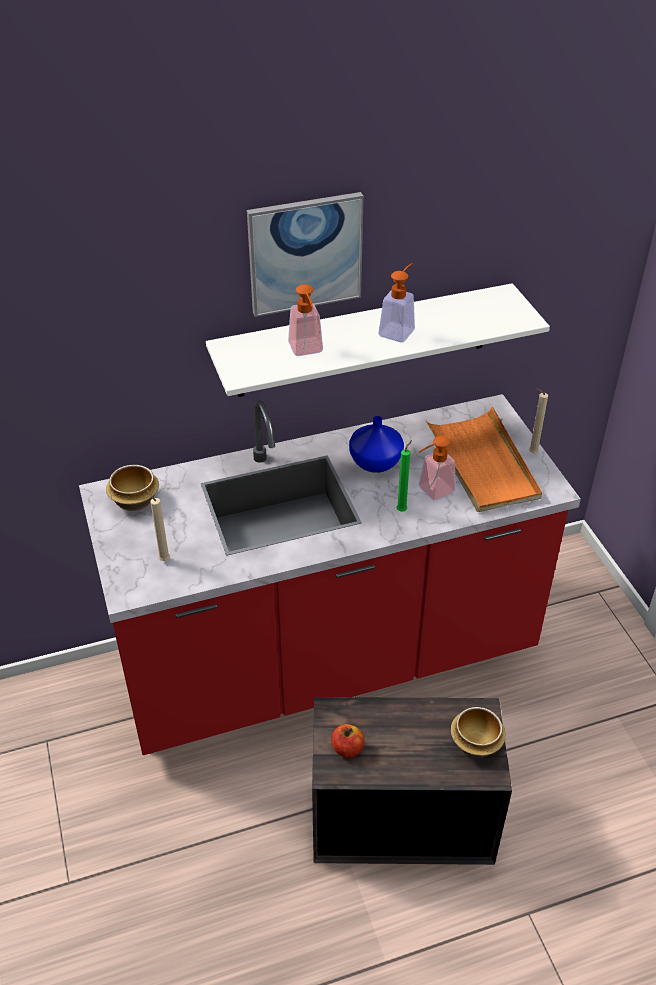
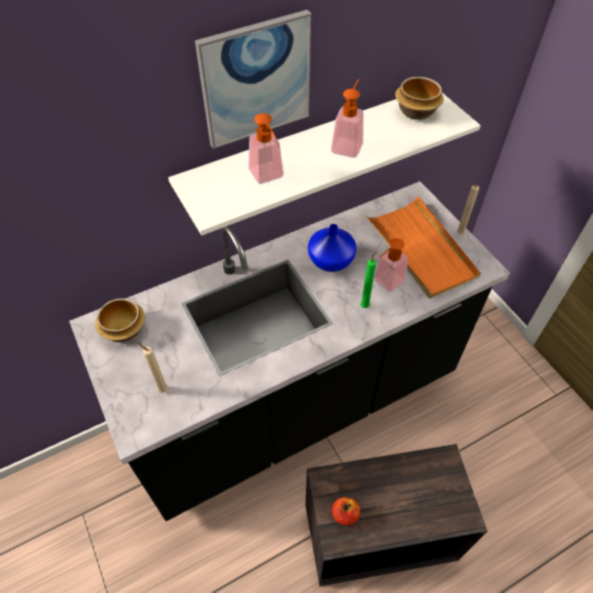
camera: 10 degrees left, 10 degrees up
(328, 663) = (296, 406): red counter -> black counter
(474, 743) = (447, 491): bowl -> bowl (415, 112)

